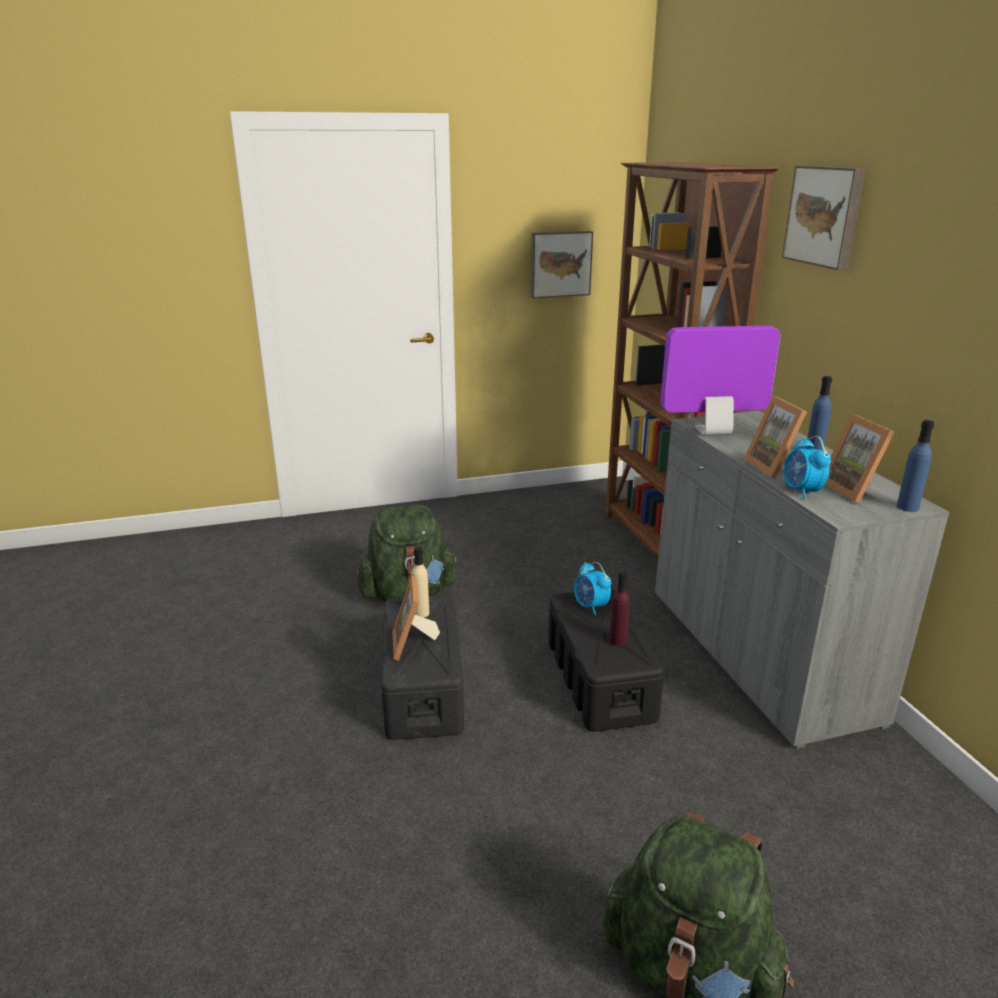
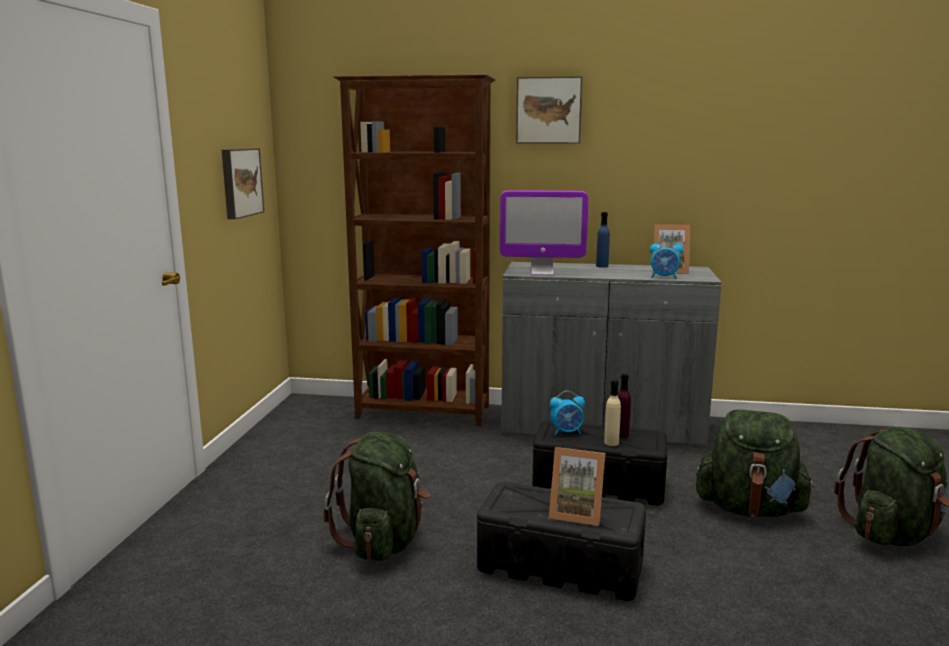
camera: 65 degrees left, 10 degrees down
(421, 613) = (523, 500): beige bottle -> beige bottle (611, 442)
(642, 808) = (749, 509): none -> green backpack
(713, 432) = (542, 273): monitor -> monitor turned 105 degrees counterclockwise
(775, 467) = (621, 275): picture frame -> none
(907, 507) = (699, 269): blue bottle -> none

